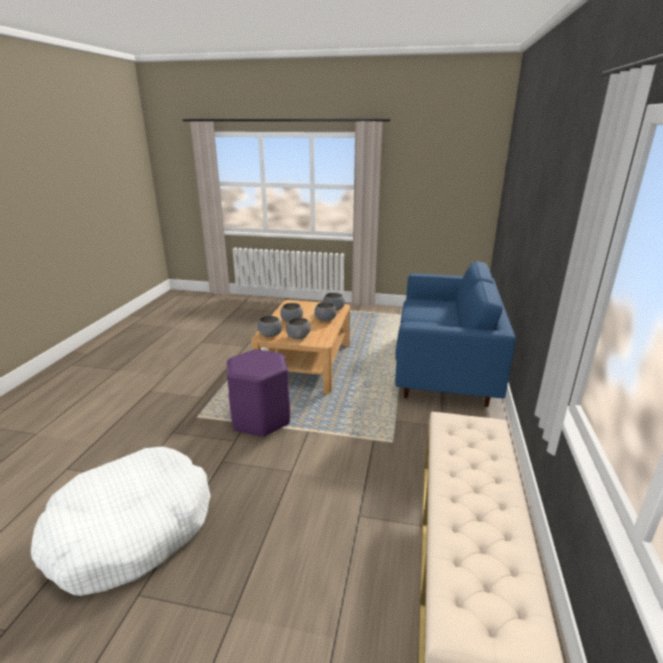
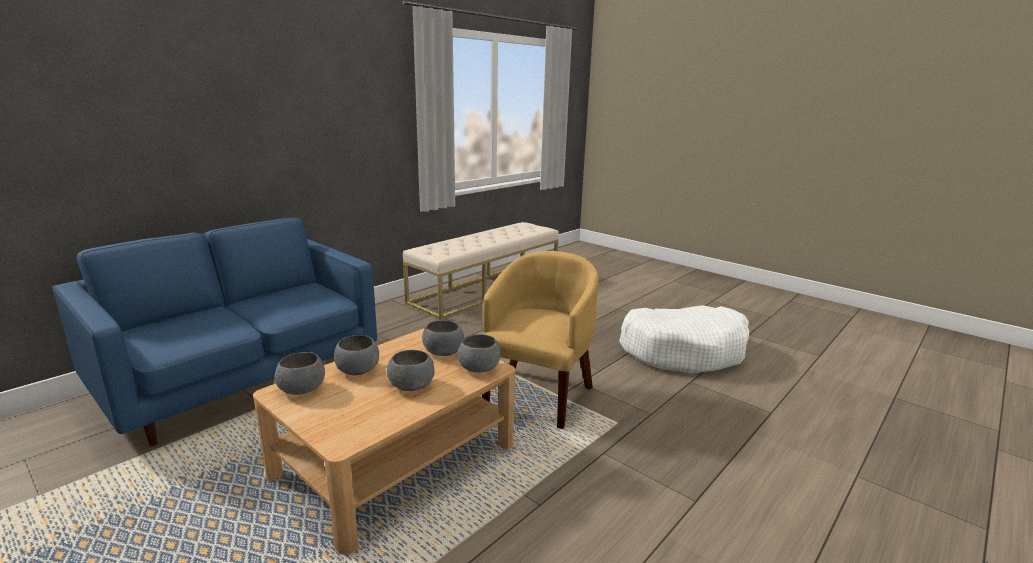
camera: 150 degrees left, 5 degrees down
(260, 419) = (539, 394): purple stool -> yellow armchair

